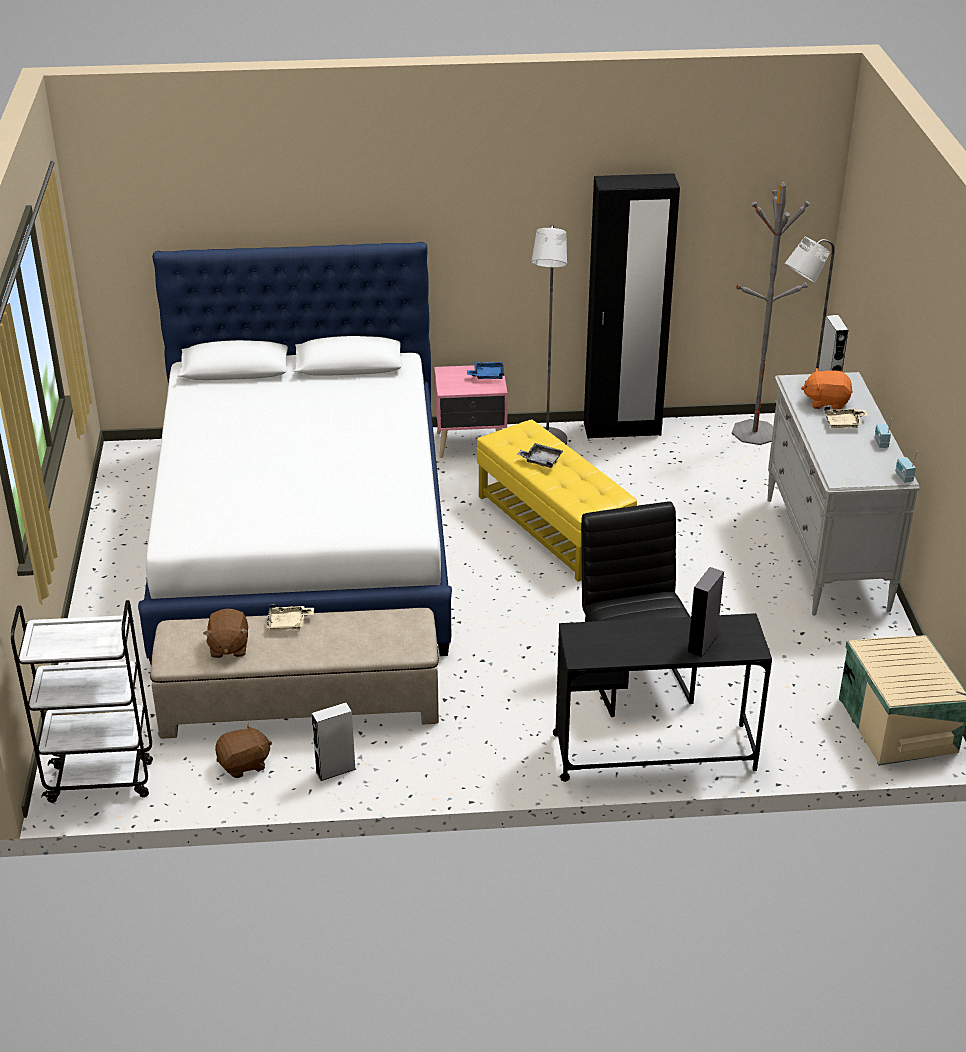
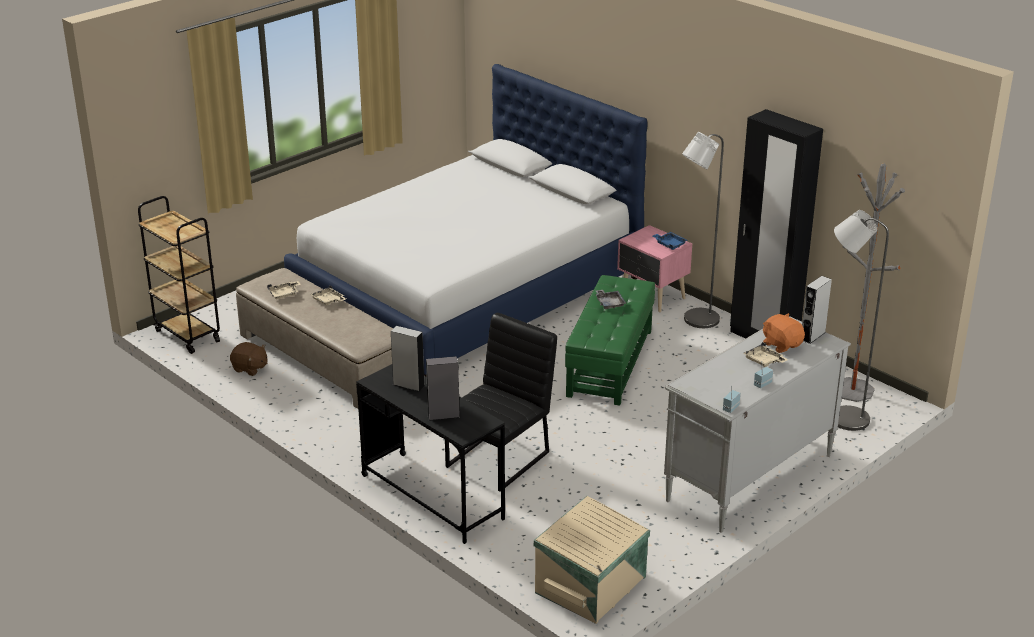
camera: 50 degrees right, 5 degrees down
(99, 782) = (186, 336): white cart -> brown cart
(228, 647) = (284, 294): brown plush toy -> beige tray
(335, 770) = (279, 397): grey speaker -> grey speaker (408, 385)
(553, 527) = (610, 363): yellow ottoman -> green ottoman

